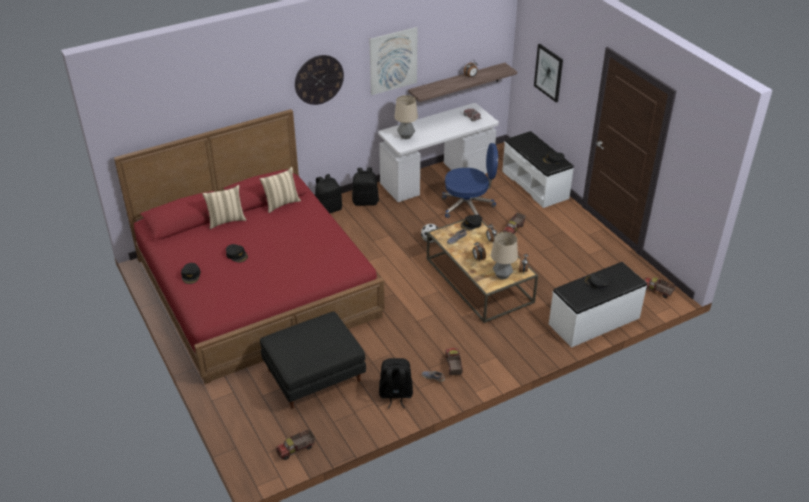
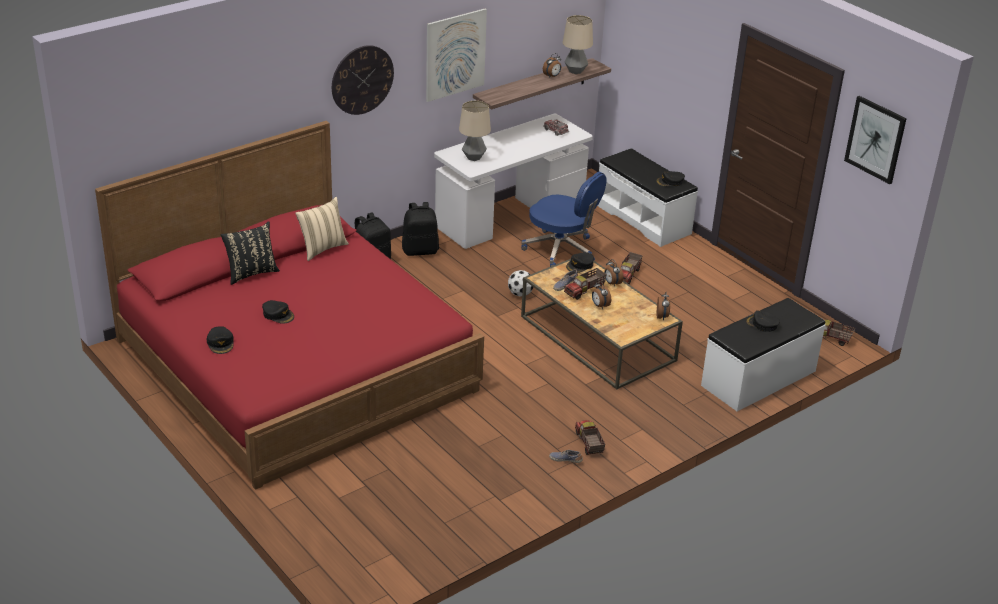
camera: 10 degrees left, 5 degrees down
(226, 220) = (251, 273): beige pillow -> black pillow
(296, 449) = (403, 560): toy truck -> toy truck (585, 291)
(315, 375) = (405, 467): black ottoman -> none
(395, 395) = (520, 484): black backpack -> none
(468, 207) = (561, 250): blue office chair -> blue office chair turned 45 degrees clockwise
(502, 276) = (636, 325): table lamp -> table lamp (575, 71)
(548, 72) = (657, 66): picture -> picture (875, 139)

